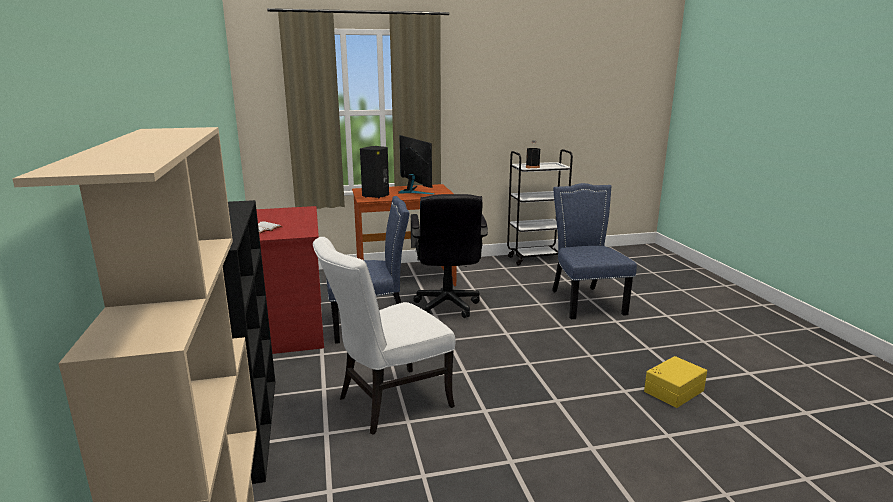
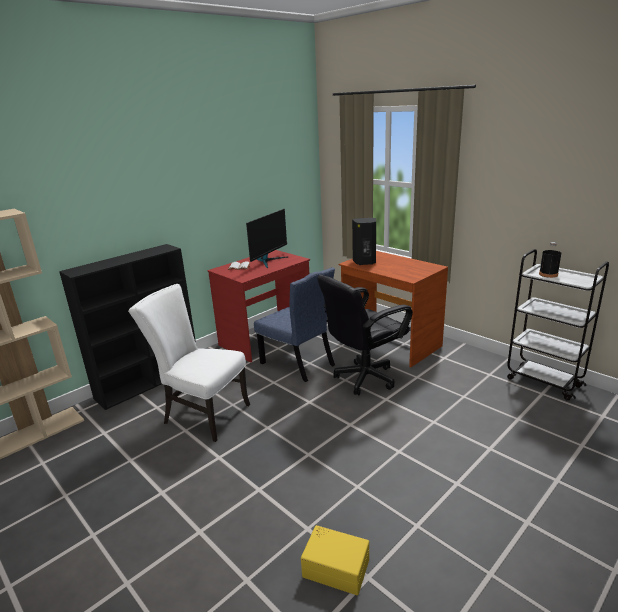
camera: 60 degrees right, 5 degrees up
(413, 191) = (400, 266): monitor -> monitor (269, 261)
(586, 303) = (475, 450): blue chair -> none

